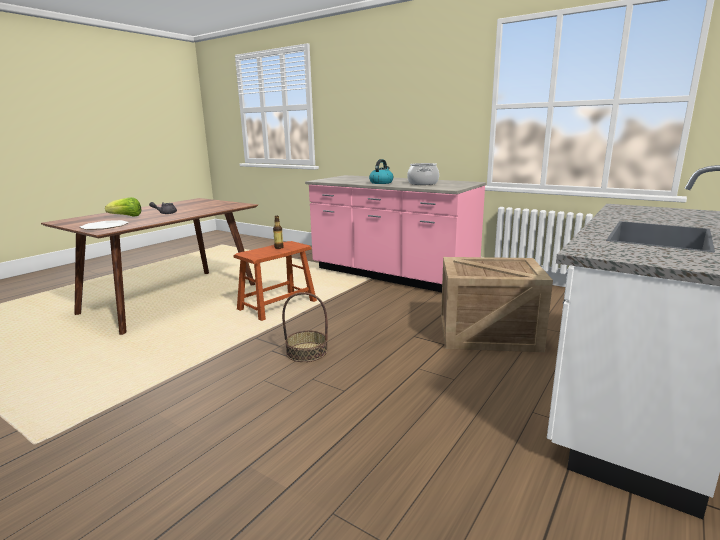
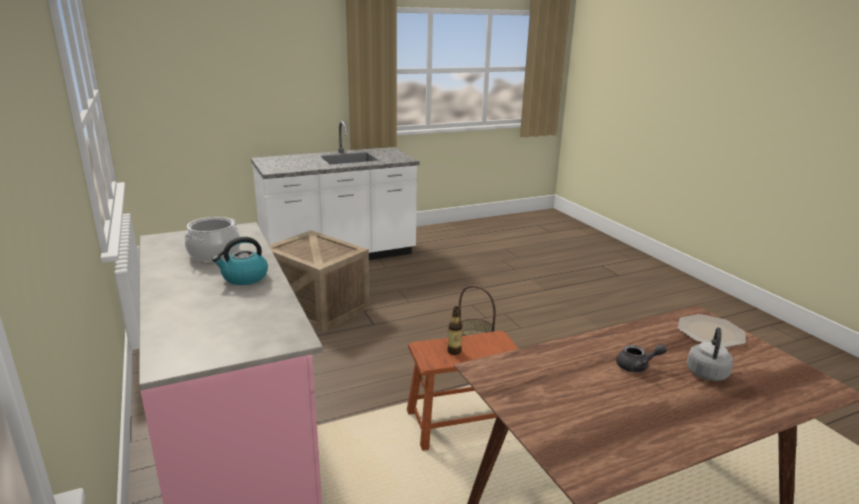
camera: 150 degrees left, 5 degrees up
(126, 216) = (707, 372): lettuce -> grey kettle

